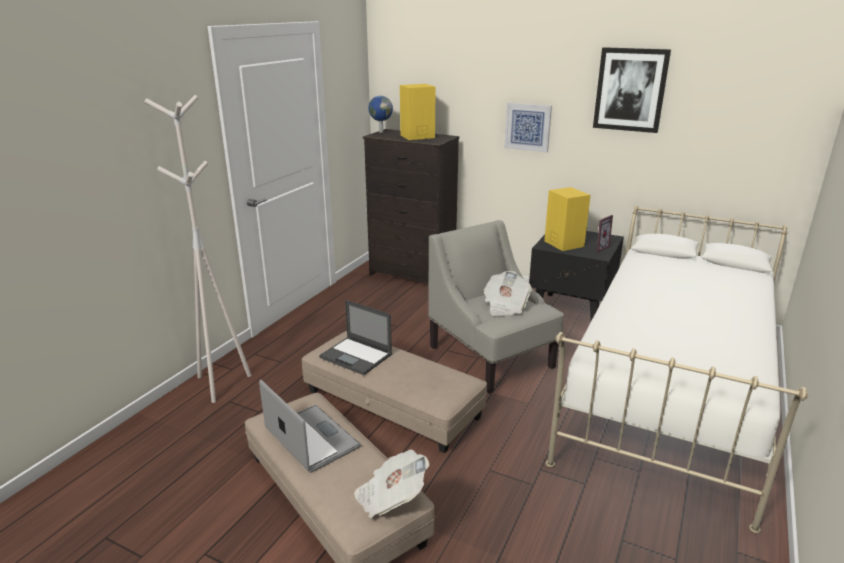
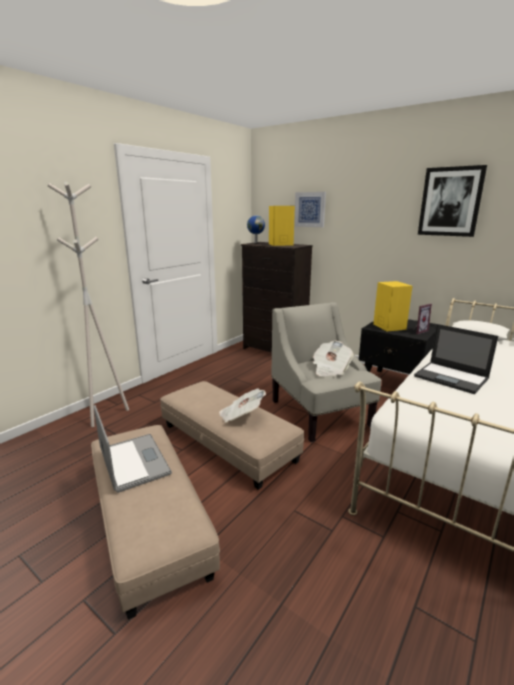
camera: 10 degrees right, 5 degrees down
(357, 356) = (201, 399): laptop -> laptop (452, 378)
(391, 497) = (177, 526): newspaper -> newspaper (241, 416)
(527, 127) = (365, 236): picture -> picture (310, 209)

